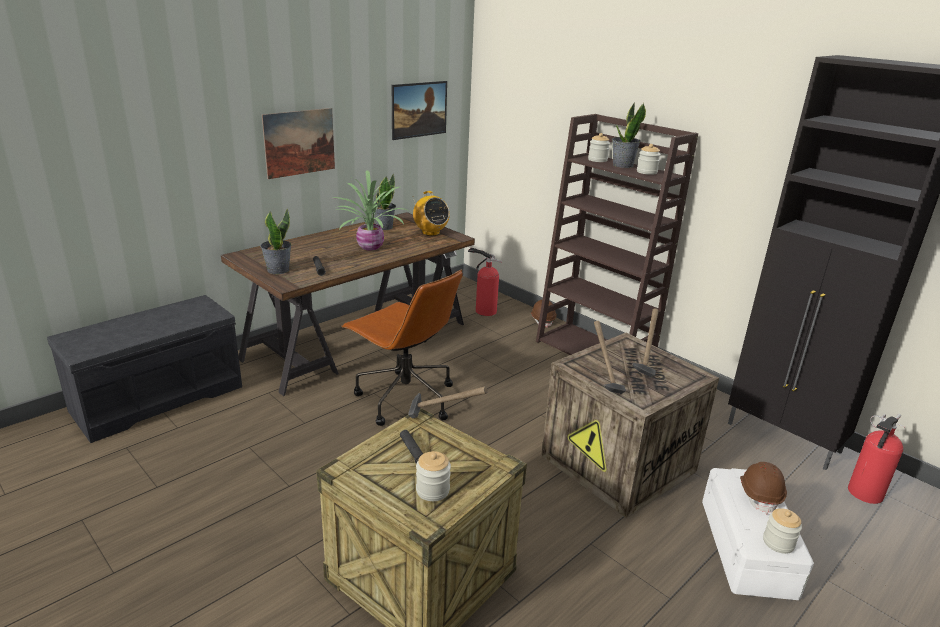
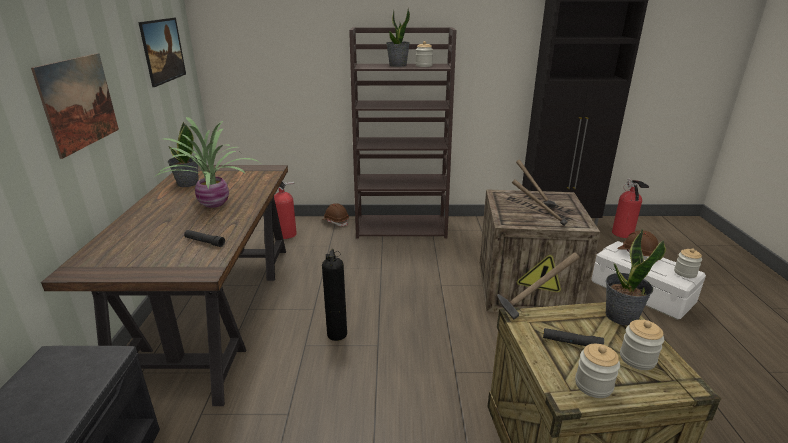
camera: 45 degrees left, 0 degrees up
(278, 270) = (160, 263): potted plant -> potted plant (621, 316)
(404, 398) = (337, 333): brown office chair -> fire extinguisher
(430, 232) = (242, 173): radio -> none
(597, 160) = (373, 65): jar -> jar (593, 385)

